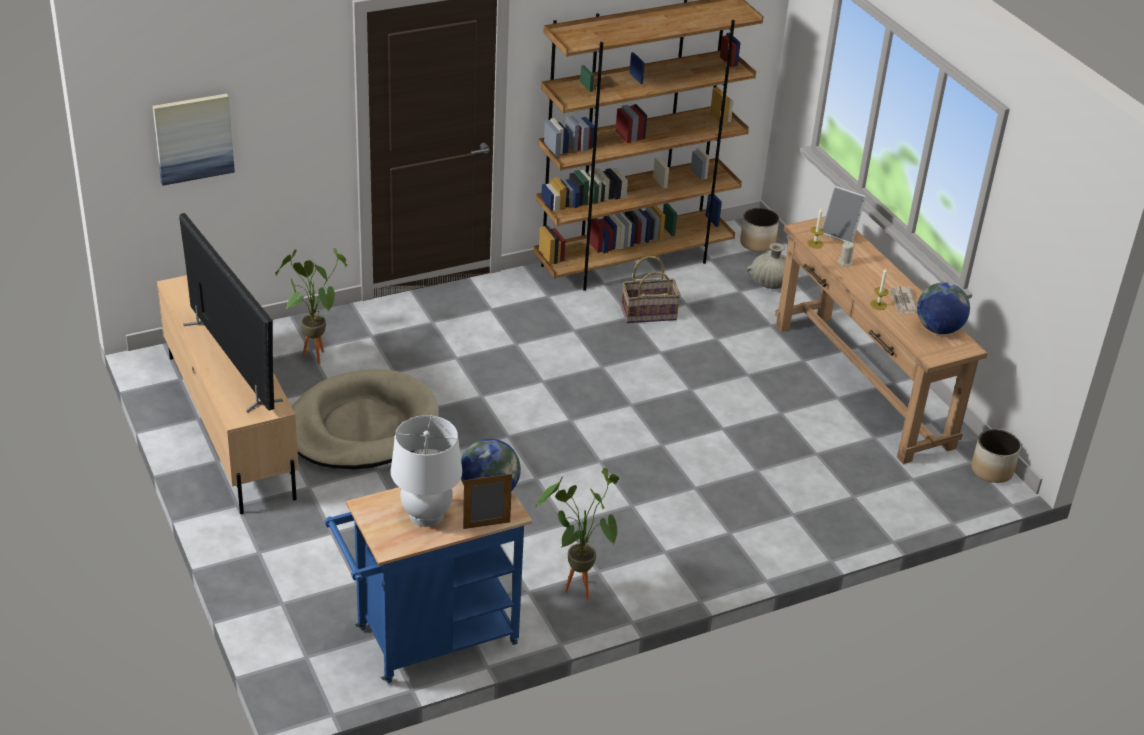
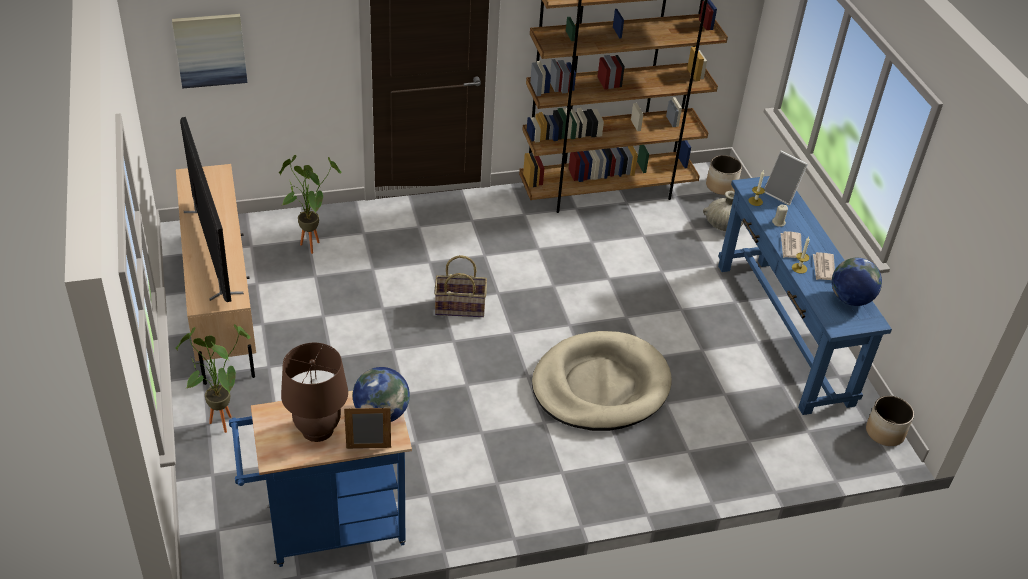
camera: 10 degrees right, 5 degrees up
(362, 426) = (330, 316): beige dog bed -> beige dog bed (600, 386)
(426, 515) = (317, 429): white table lamp -> brown table lamp
(576, 585) = (473, 494): potted plant -> potted plant (221, 419)
(649, 313) = (608, 240): basket -> basket (460, 307)
(861, 385) = (782, 332): brown console table -> blue console table
(863, 284) = (790, 246): none -> newspaper

